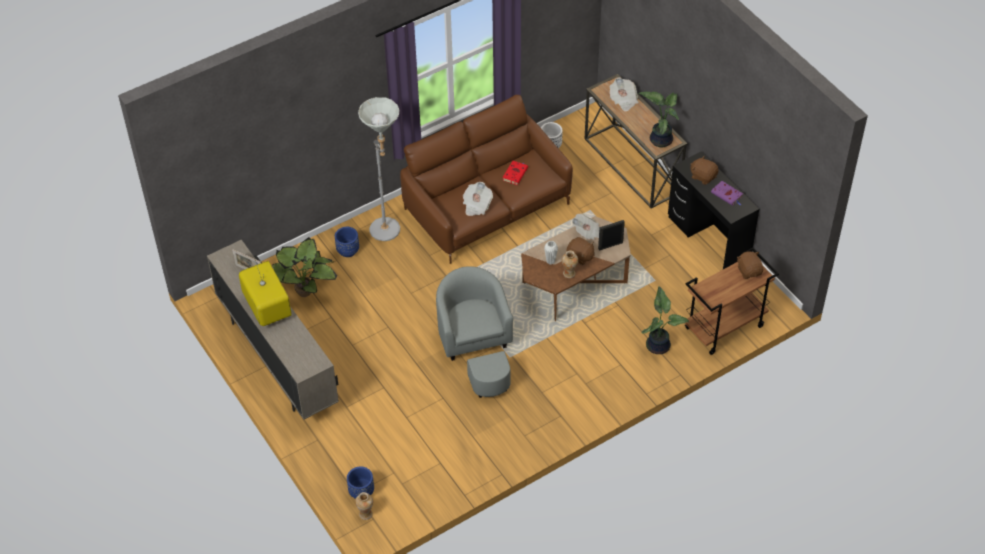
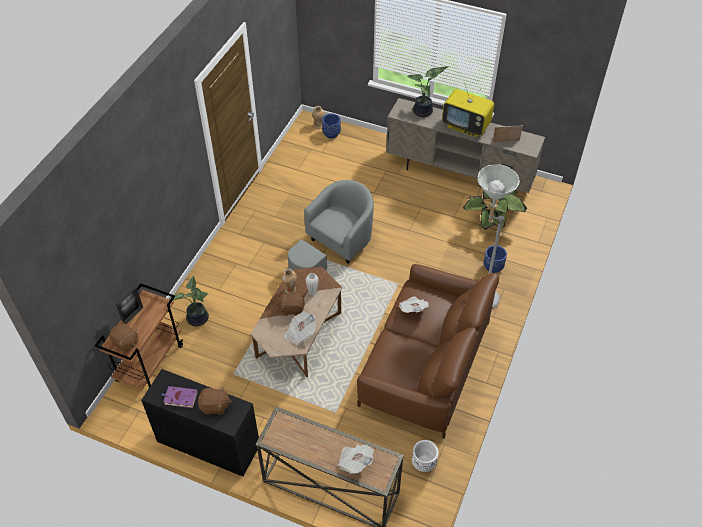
camera: 145 degrees right, 0 degrees up
(477, 348) = (334, 248): grey armchair -> grey armchair turned 90 degrees counterclockwise
(515, 173) = (407, 357): red book -> none
(610, 245) = (273, 332): picture frame -> picture frame (133, 315)
(660, 139) = (285, 433): potted plant -> potted plant (423, 112)

